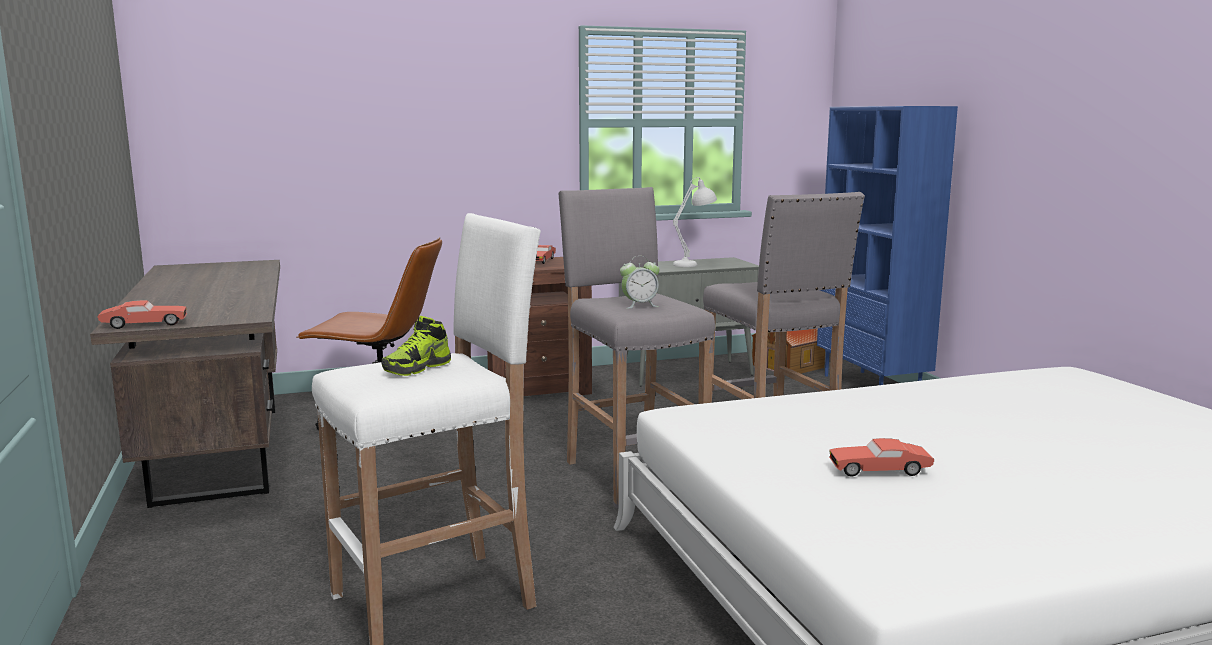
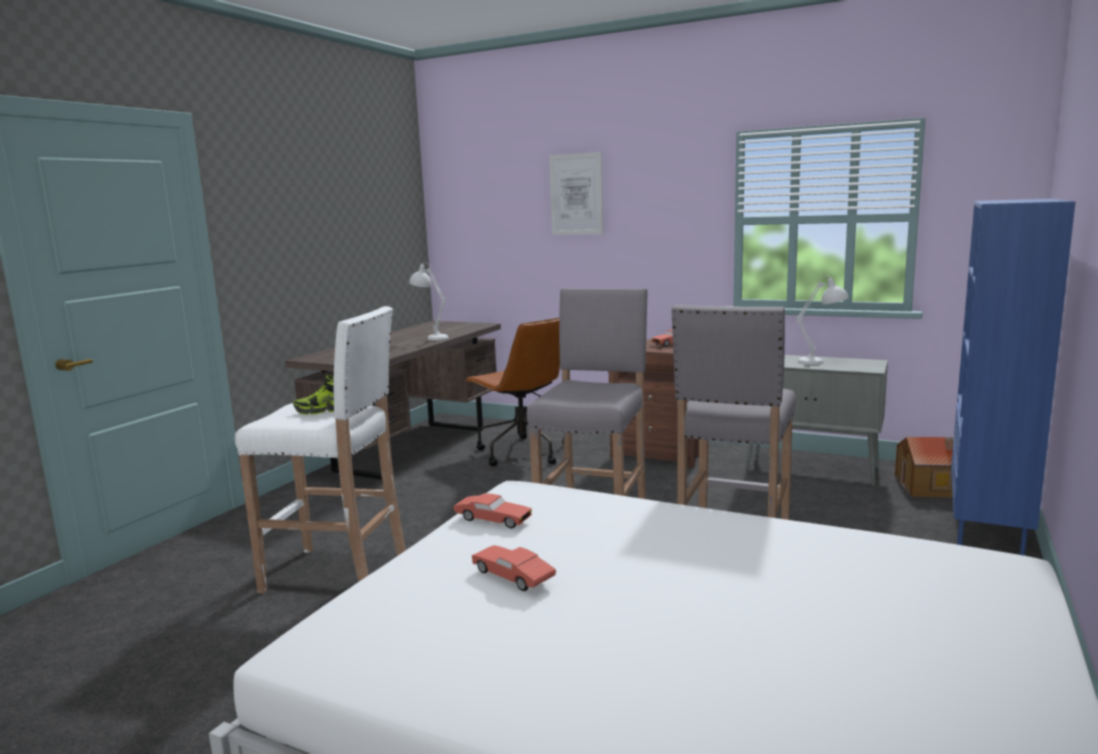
camera: 45 degrees right, 0 degrees up
(144, 325) = (315, 359): red toy car -> red toy car (492, 520)
(239, 282) = (431, 337): none -> white table lamp
(386, 85) = (576, 194): none -> picture
(639, 305) = (581, 393): alarm clock -> none

